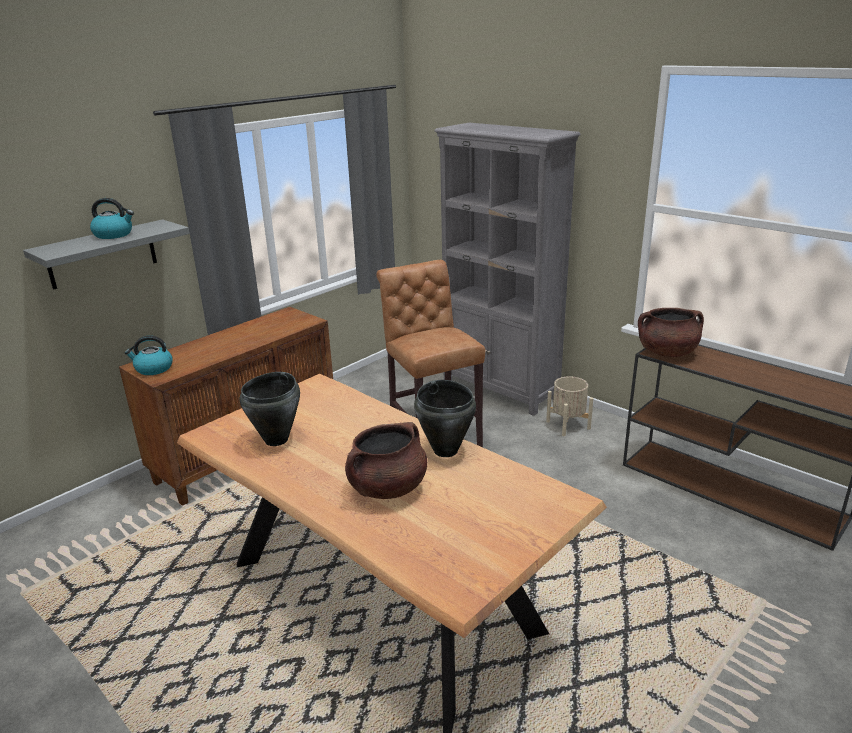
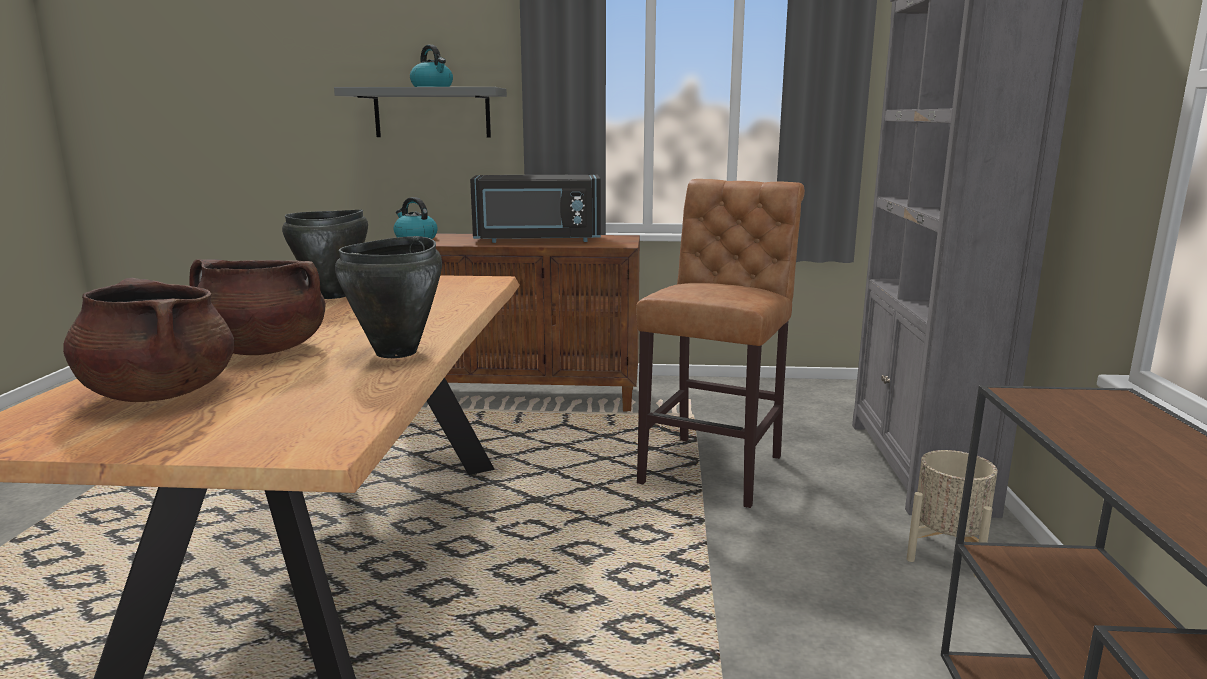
camera: 50 degrees right, 10 degrees down
(246, 336) = (537, 240): none -> black microwave
(667, 352) = (1059, 404): brown cooking pot -> brown cooking pot (160, 393)

